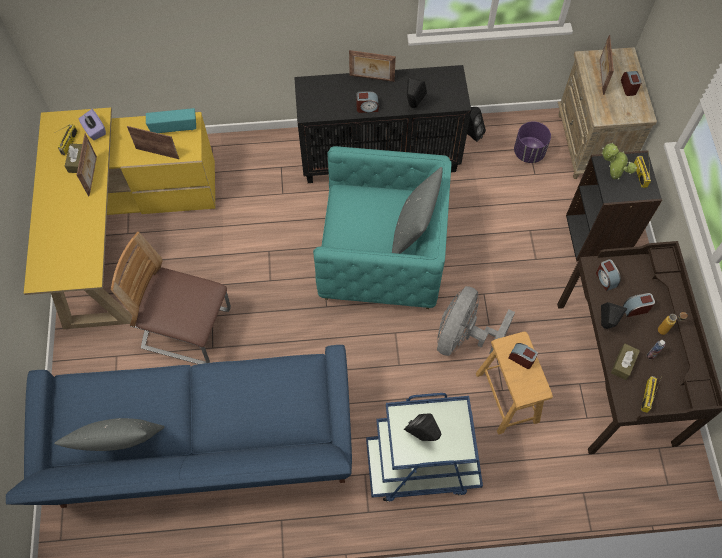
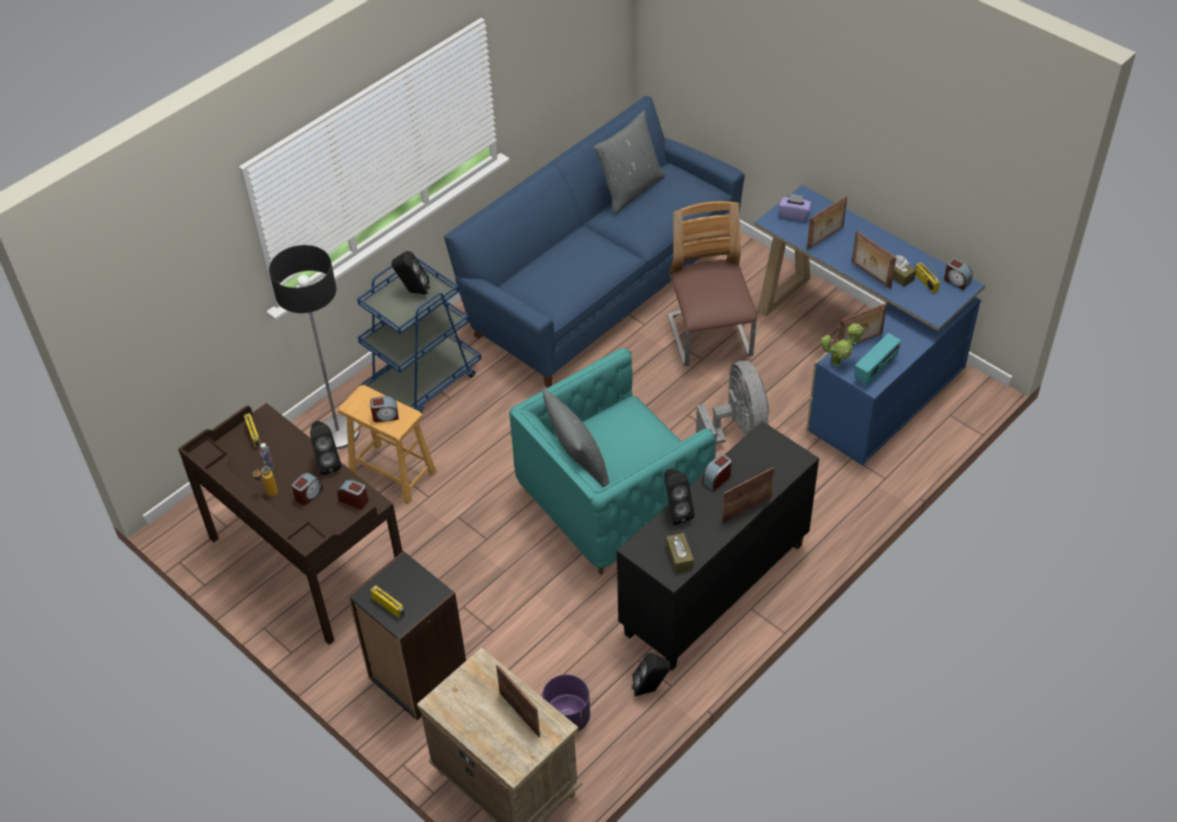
camera: 140 degrees right, 15 degrees down
(77, 229) = (825, 238): none -> picture frame
(94, 130) = (921, 303): purple tissue box -> purple tissue box (794, 214)
(123, 230) = (857, 361): yellow desk -> blue desk
(187, 329) = (709, 338): chair -> chair turned 75 degrees counterclockwise
(463, 336) = (472, 491): grey fan -> grey fan (737, 431)
(522, 469) = (338, 433): none -> floor lamp
(611, 176) = (417, 584): potted plant -> potted plant (839, 363)
(623, 364) = (290, 445): brown tissue box -> brown tissue box (679, 557)
(628, 87) = (479, 724): alarm clock -> alarm clock (956, 281)

